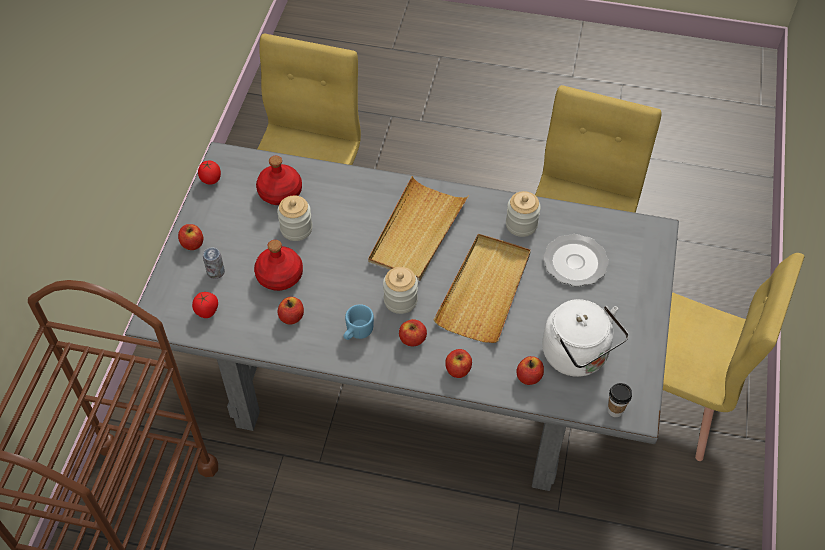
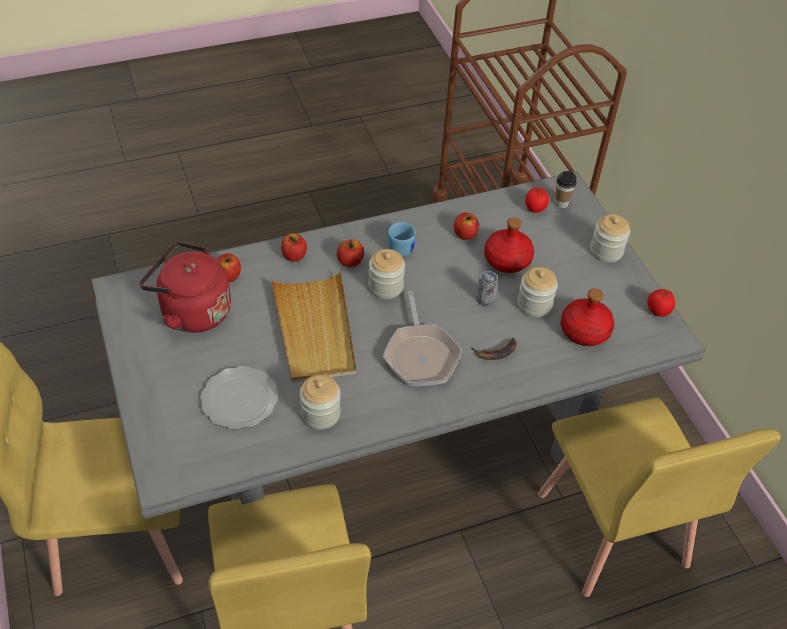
camera: 145 degrees right, 5 degrees down
(192, 244) = (606, 251): apple -> jar
(216, 272) = (561, 239): can -> can (485, 299)
(359, 208) = (496, 351): none -> banana
(417, 232) = (421, 355): beige tray -> frying pan
(578, 356) = (192, 311): white kettle -> red kettle
(615, 410) = (137, 282): cup -> cup (561, 203)

